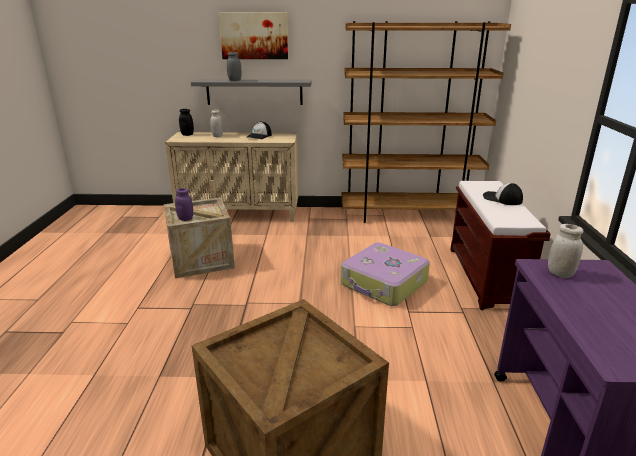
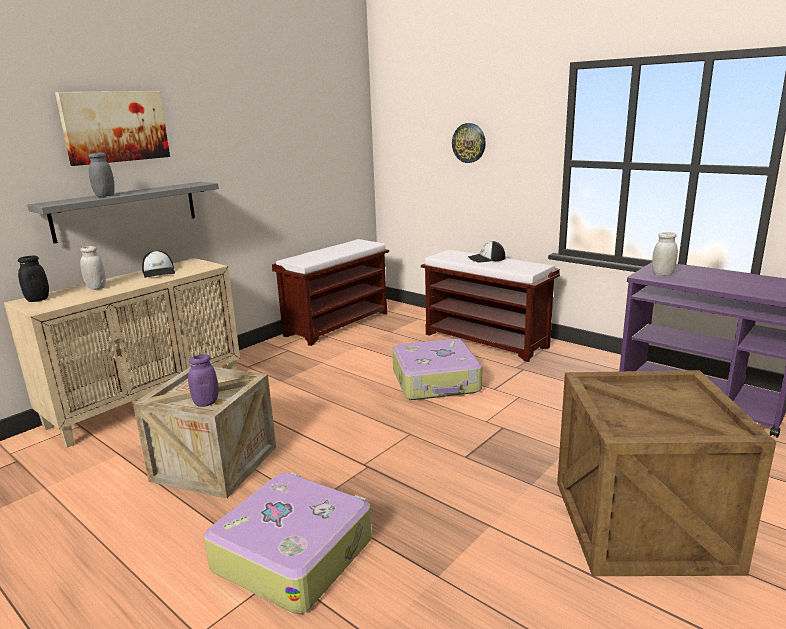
camera: 50 degrees left, 5 degrees down
(145, 318) = (293, 553): none -> suitcase
(408, 215) = (337, 324): brown bookcase -> brown bench
(545, 77) = (469, 143): none -> wall clock

